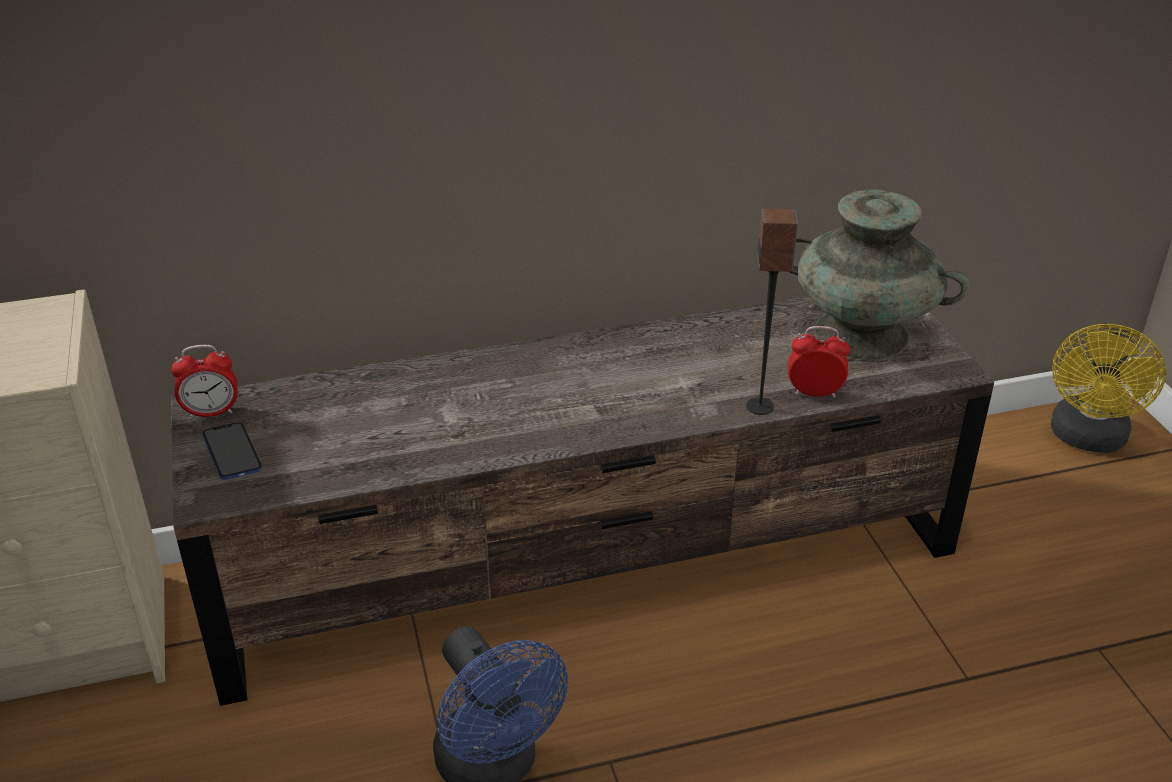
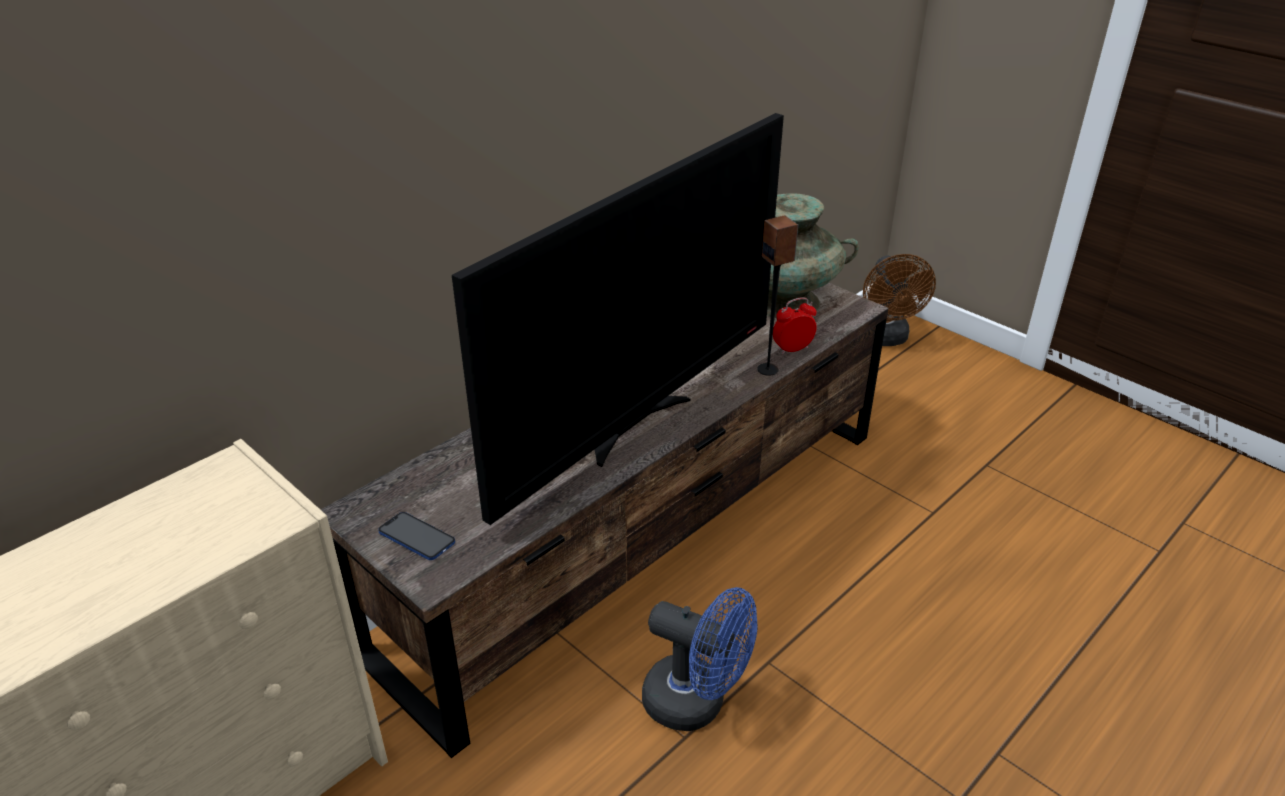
camera: 30 degrees left, 0 degrees up
(211, 412) = (366, 513): alarm clock -> none
(548, 418) = (636, 425): none -> television
(1087, 439) = (884, 339): yellow fan -> brown fan

